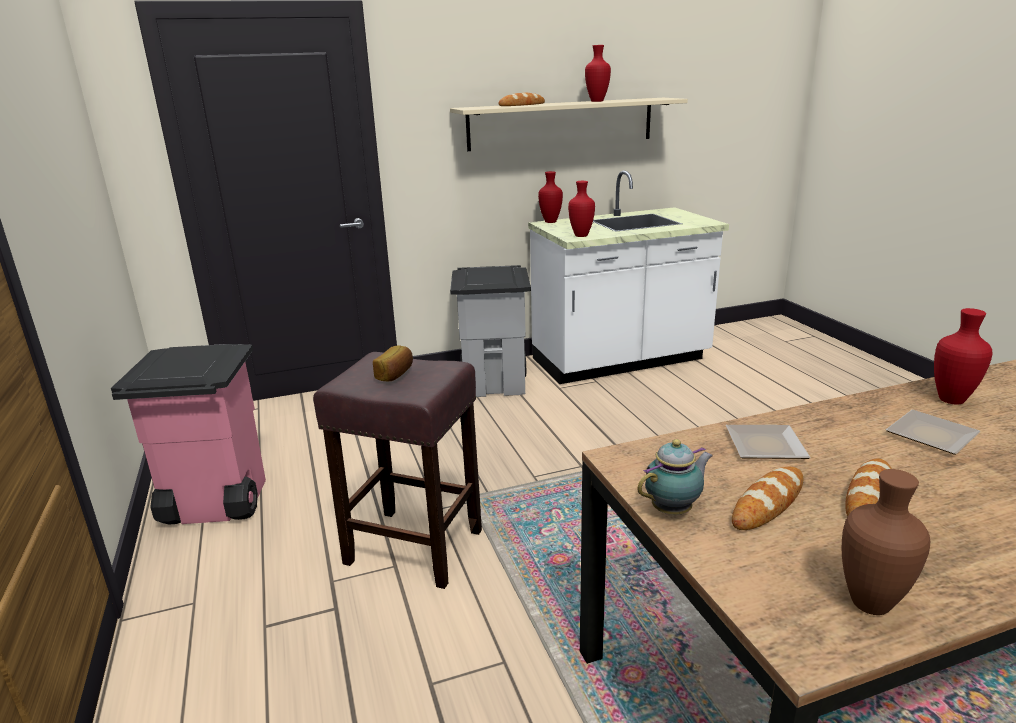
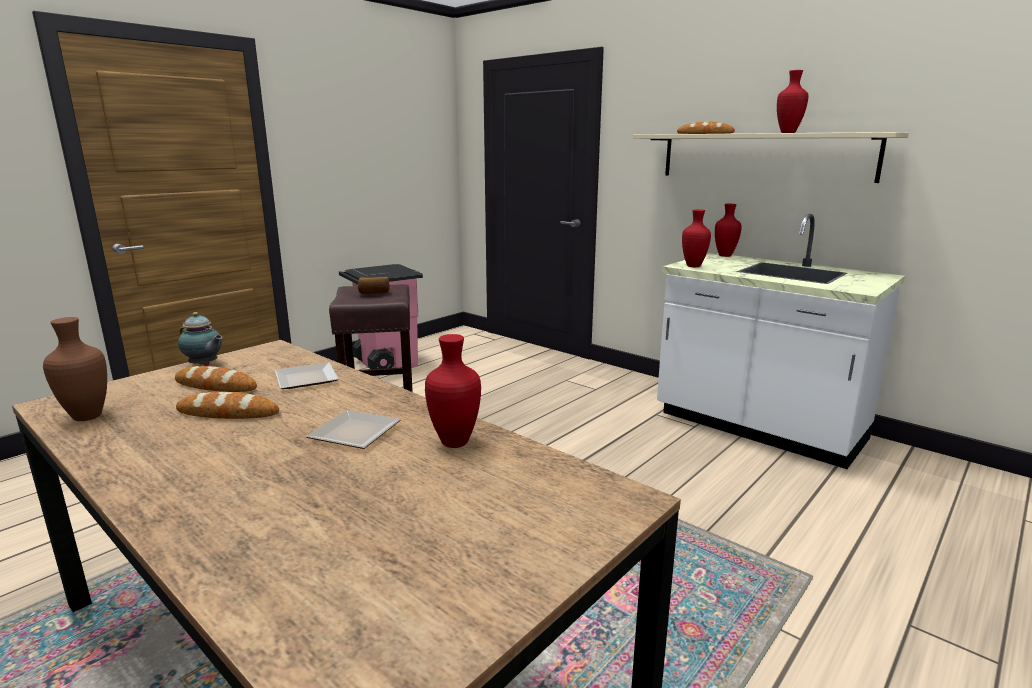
camera: 60 degrees right, 5 degrees down
(495, 384) = (625, 390): grey trash can -> none

